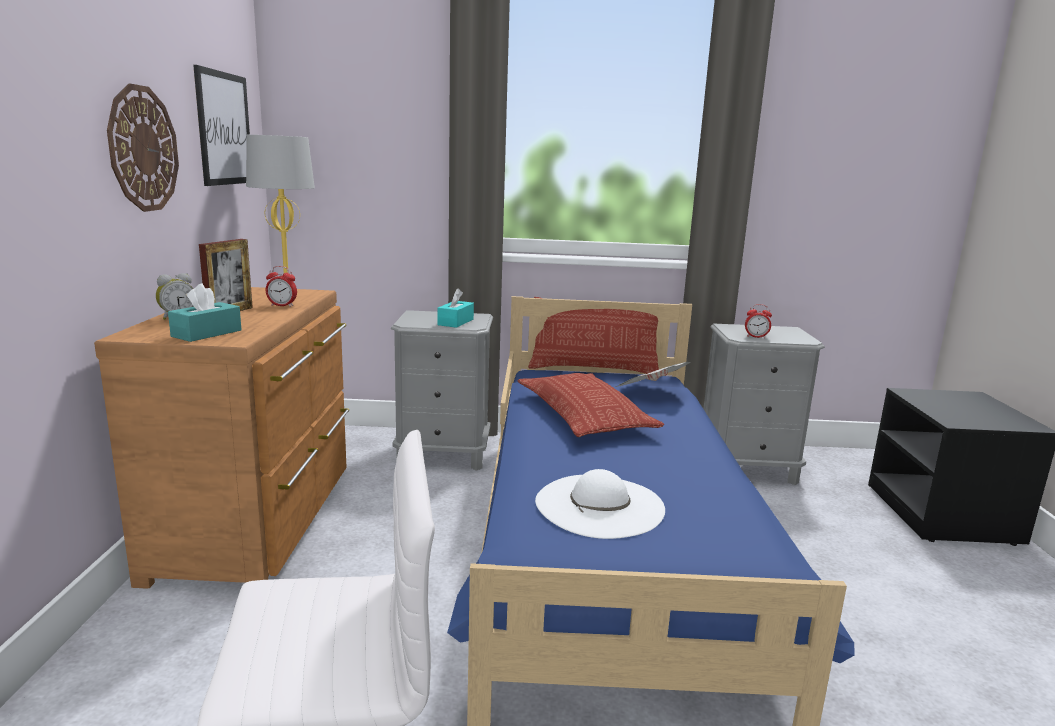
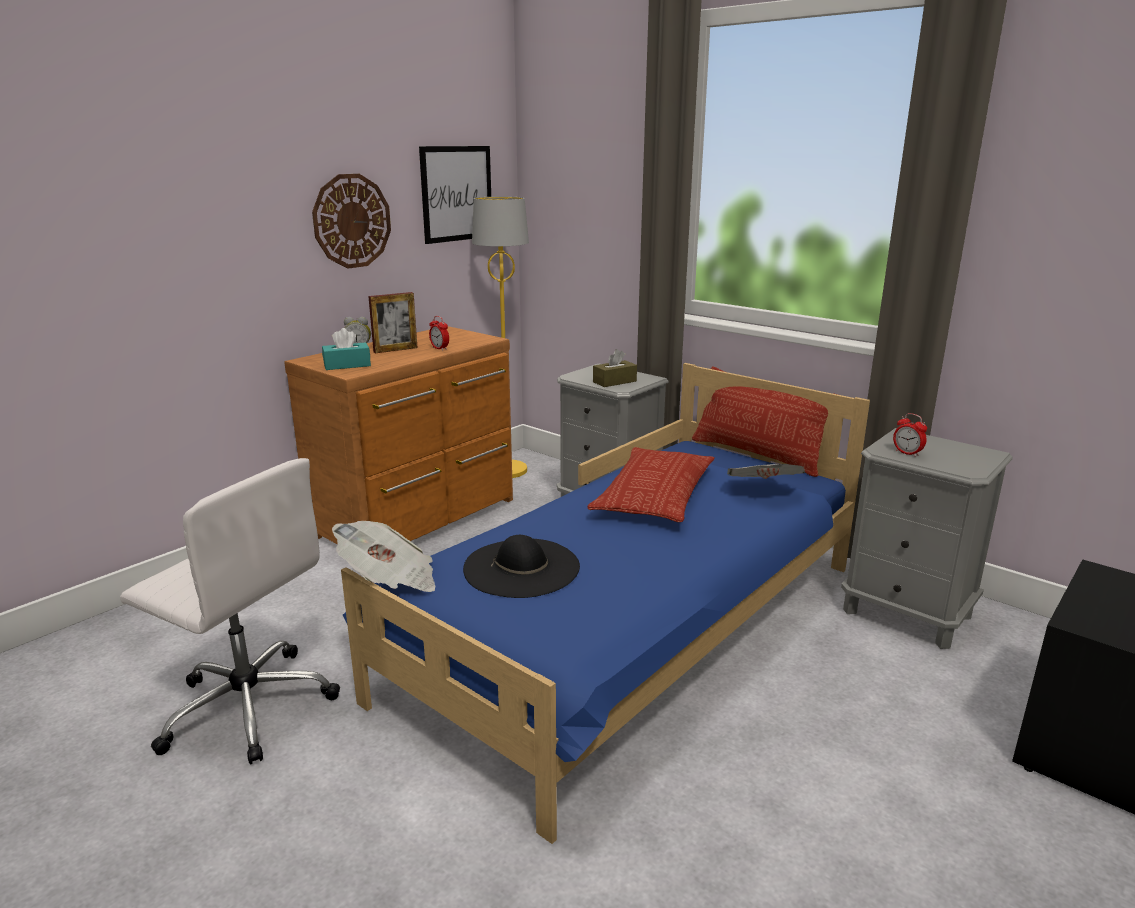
camera: 40 degrees right, 5 degrees up
(455, 322) = (614, 381): turquoise tissue box -> brown tissue box
(505, 564) = (390, 580): none -> newspaper
(599, 505) = (522, 567): white hat -> black hat

